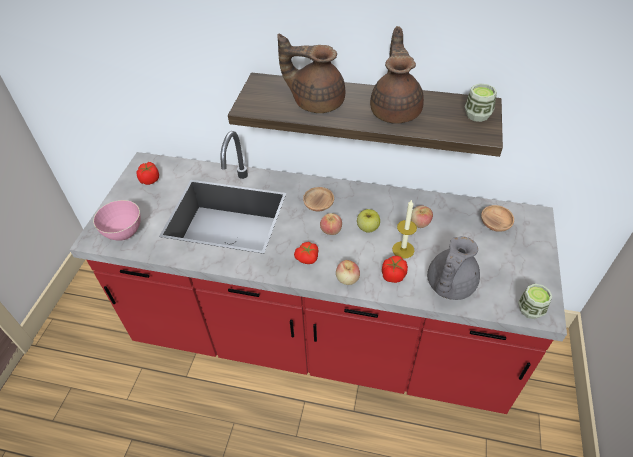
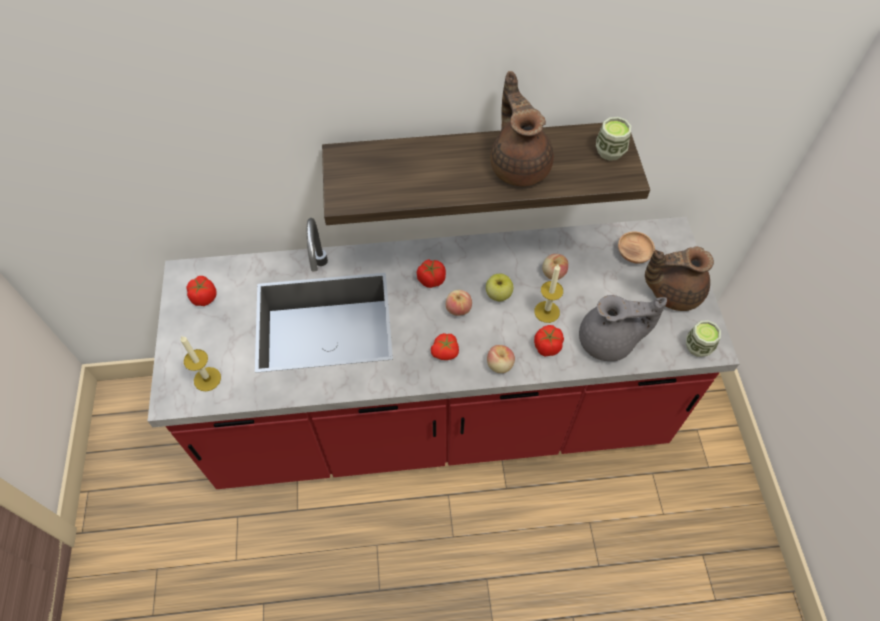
camera: 20 degrees left, 10 degrees up
(124, 232) = (207, 379): pink bowl -> candle
(316, 102) = (423, 173): brown teapot -> brown teapot (672, 292)
(318, 205) = (431, 279): brown bowl -> tomato
(449, 285) = (609, 341): grey teapot -> grey teapot turned 105 degrees counterclockwise

